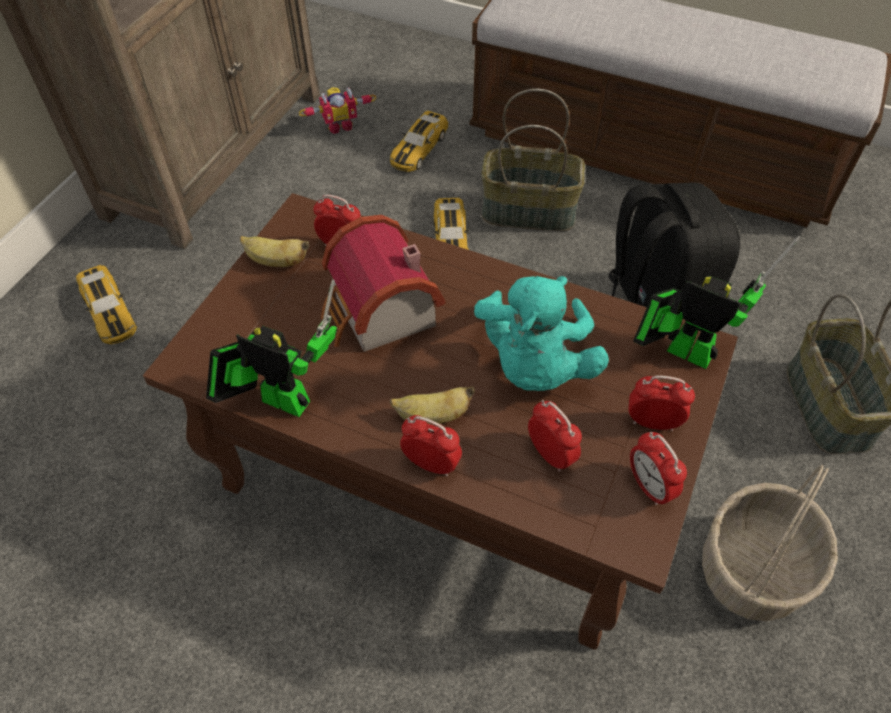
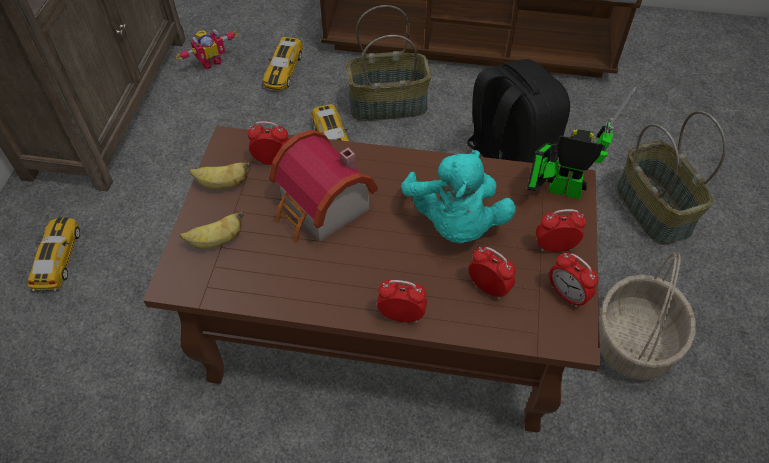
camera: 15 degrees left, 0 degrees up
(109, 311) = (58, 258): toy car -> toy car turned 135 degrees counterclockwise
(279, 398) = (264, 293): toy robot -> none
(432, 416) = (390, 279): banana -> banana (216, 241)

